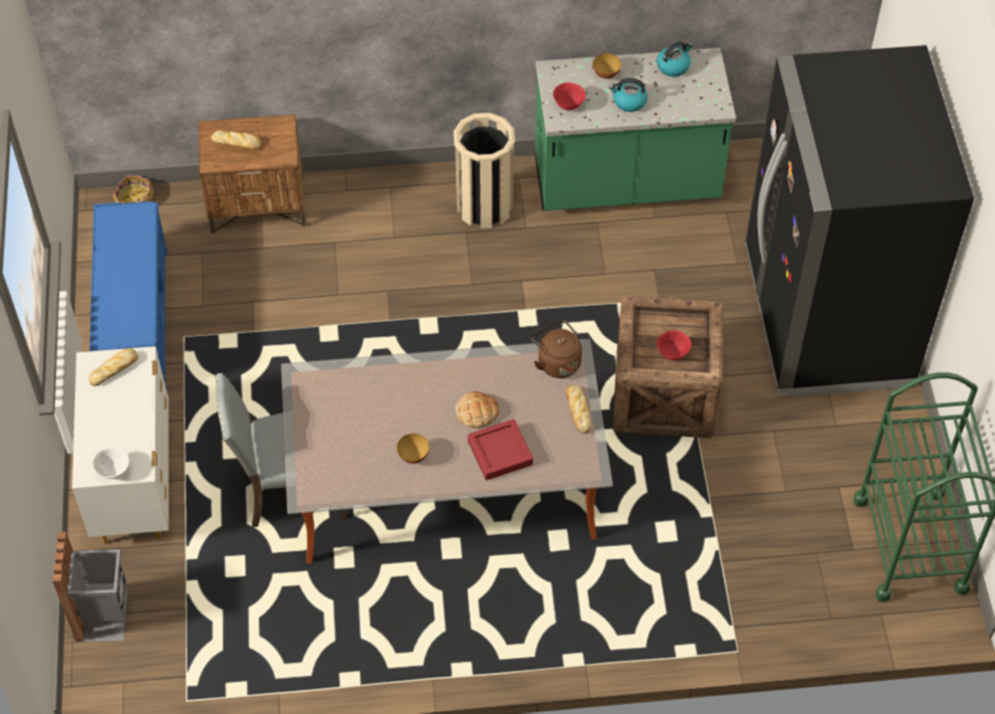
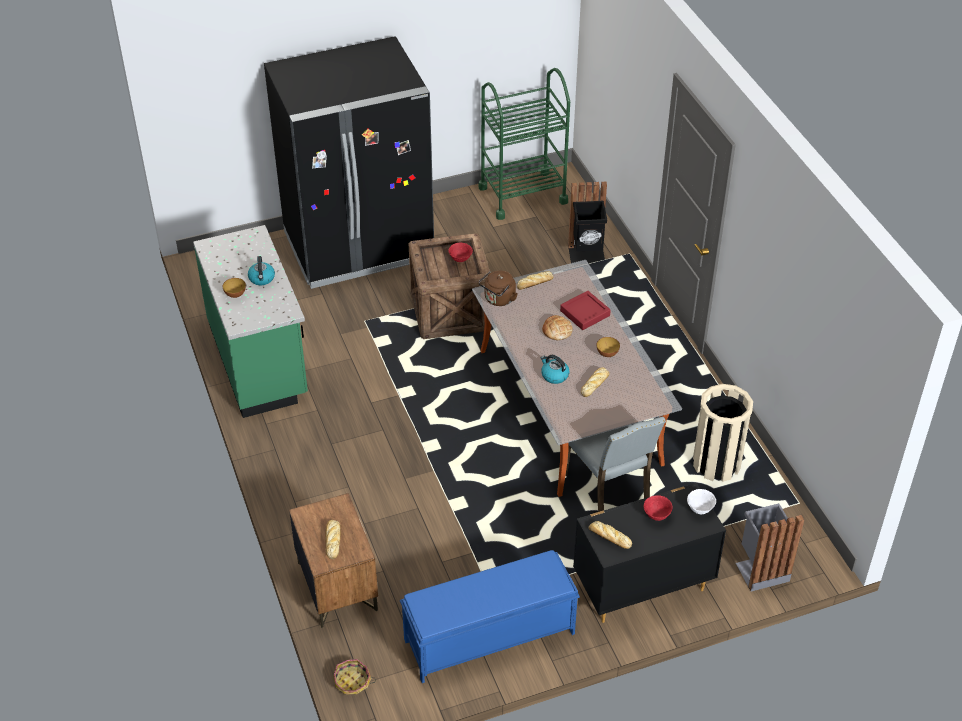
camera: 105 degrees left, 10 degrees down
(135, 481) = (641, 588): white dresser -> black dresser
(365, 428) = (595, 384): none -> bread
(484, 206) = (301, 438): beige trash can -> beige trash can (716, 464)
(568, 105) = (273, 309): red bowl -> red bowl (656, 515)
(673, 66) = (218, 261): kettle -> kettle (554, 375)
(746, 592) = (587, 255): none -> black trash can

